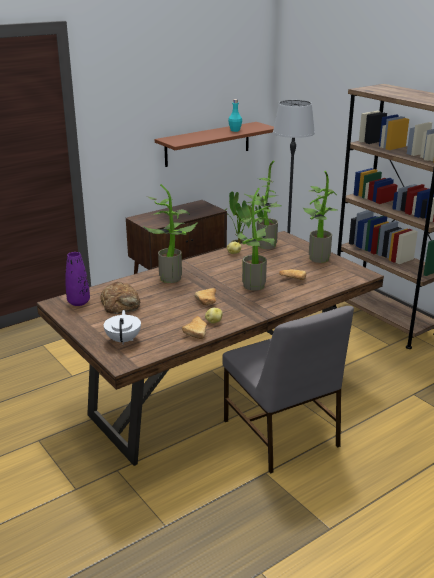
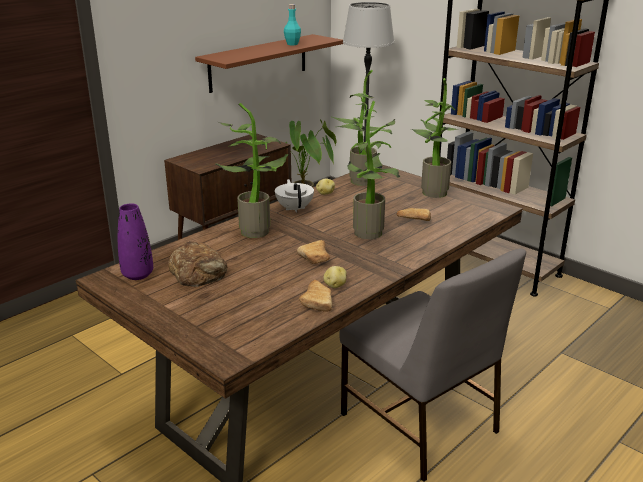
camera: 10 degrees left, 0 degrees up
(124, 340) = (219, 323): white teapot -> white teapot (295, 208)

